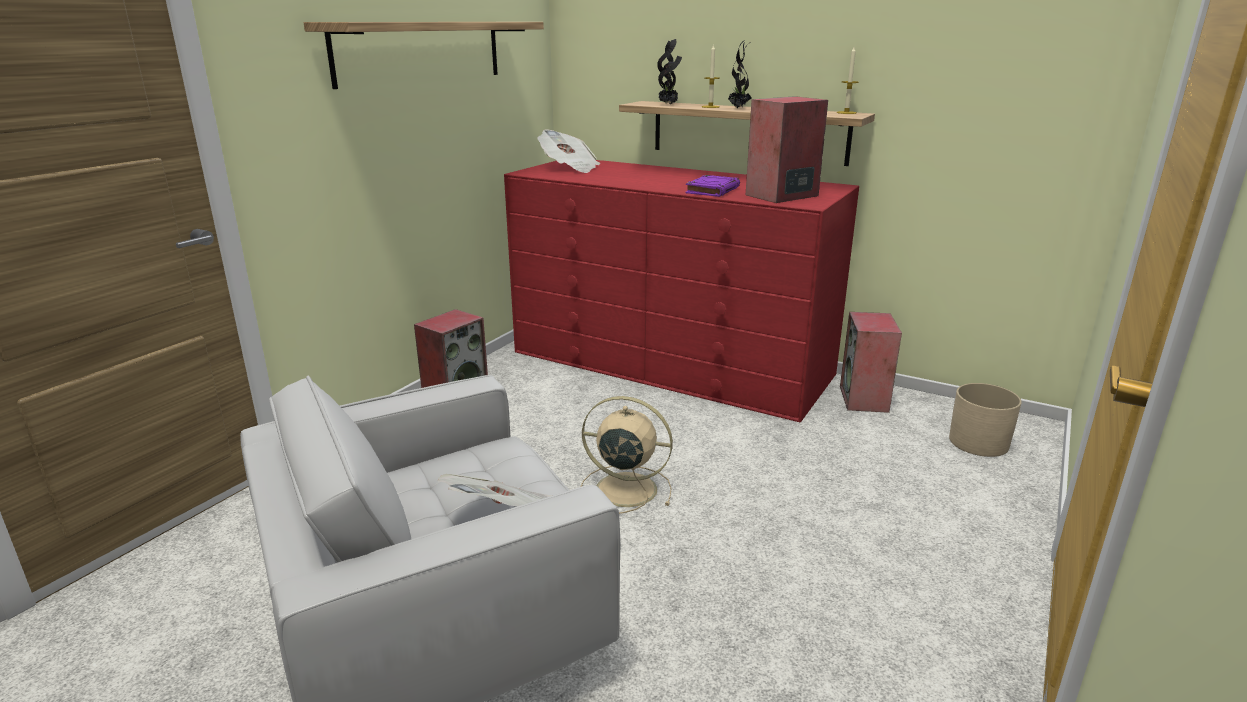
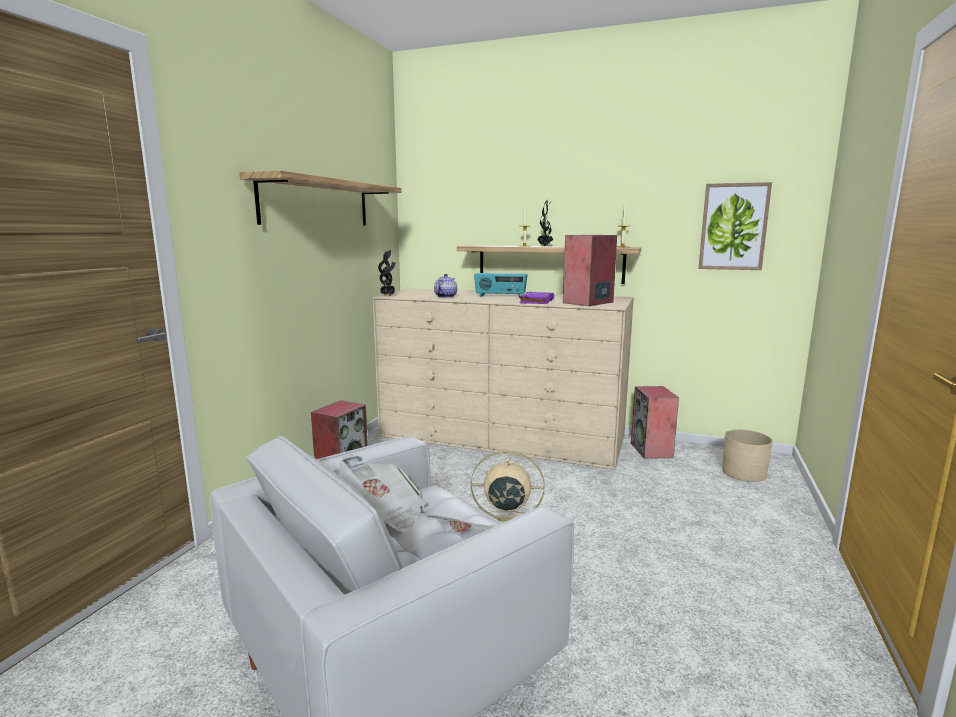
camera: 10 degrees left, 10 degrees down
(569, 168) = (419, 293): newspaper -> newspaper (382, 513)
(597, 177) = (445, 296): none -> teapot
(668, 104) = (492, 245): potted plant -> potted plant (388, 296)
(670, 363) = (501, 436): red dresser -> beige dresser
(671, 179) = (500, 296): none -> radio
(1011, 88) = (733, 227): none -> picture

